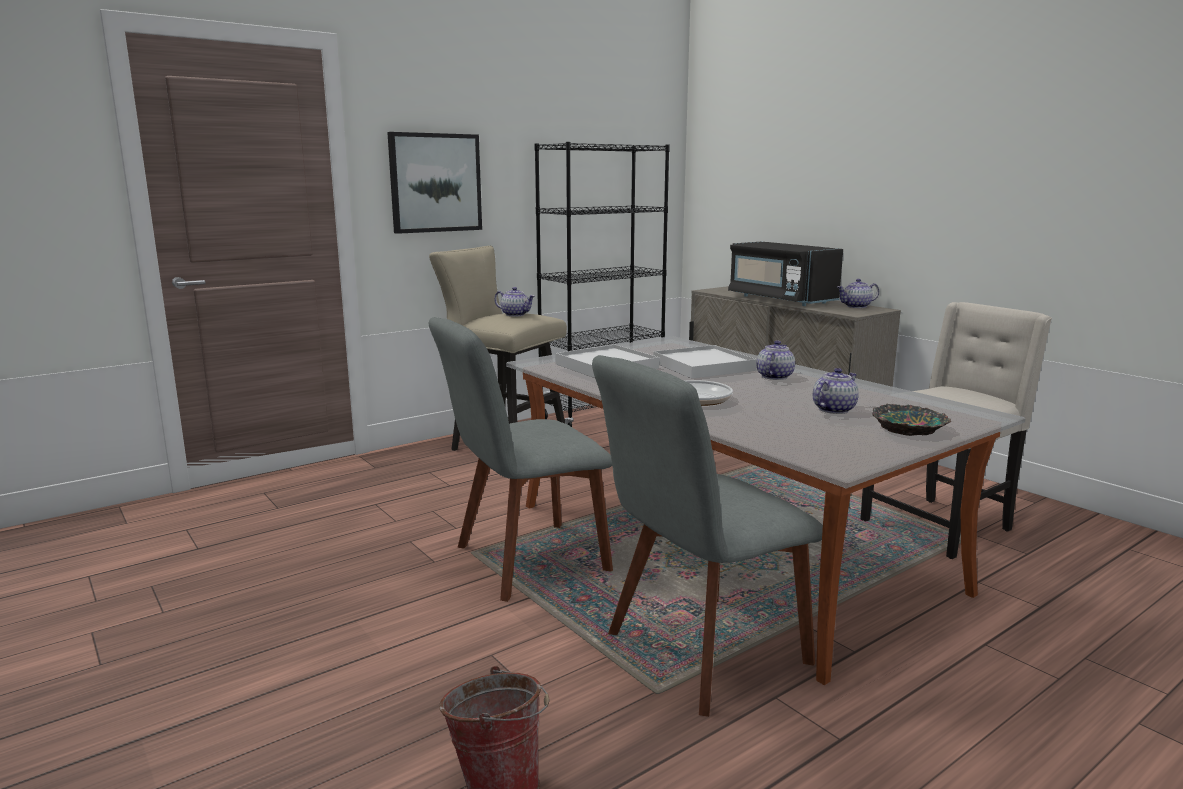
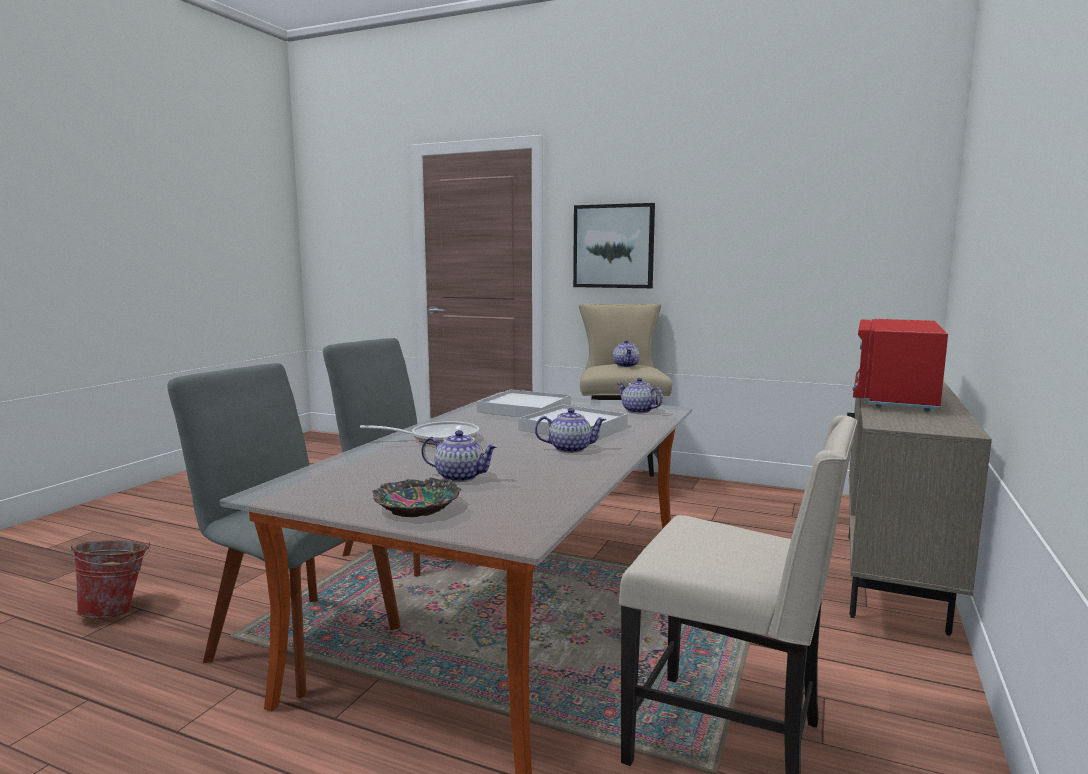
camera: 60 degrees right, 5 degrees down
(602, 414) = (759, 496): black bookcase -> none
(779, 299) = (894, 397): black microwave -> red microwave
(856, 306) = (945, 422): teapot -> teapot (638, 411)

